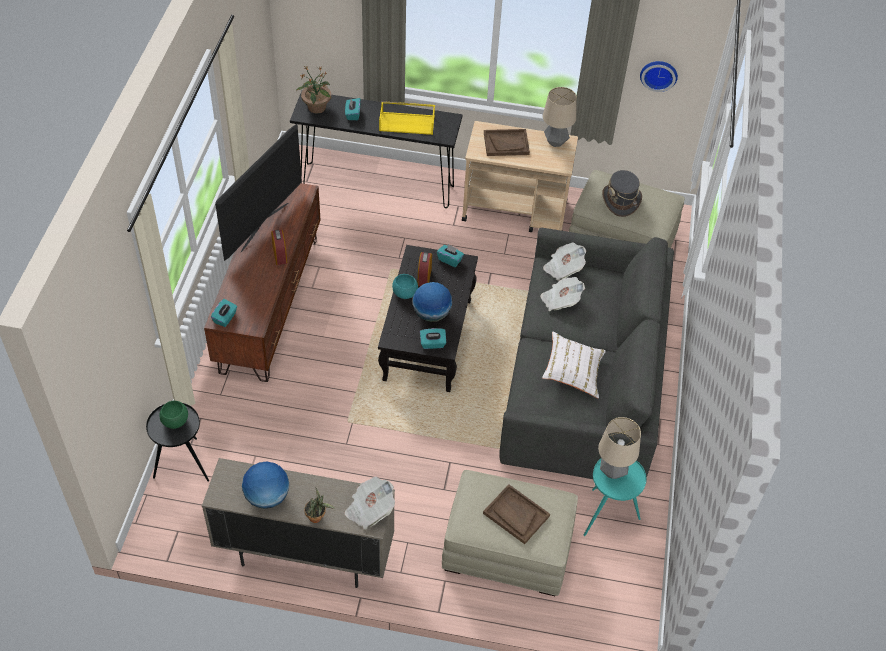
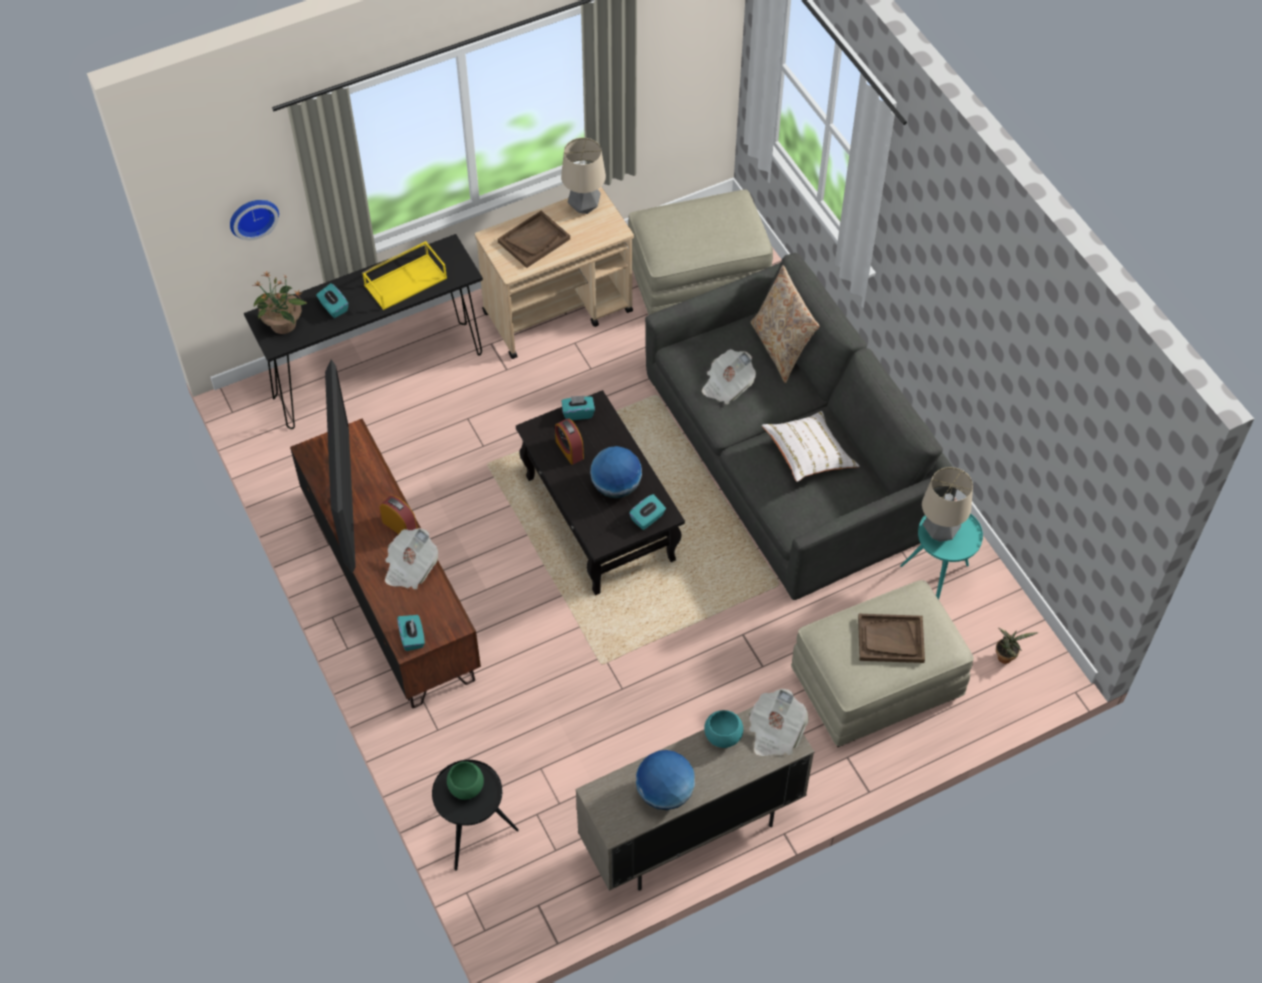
camera: 35 degrees left, 5 degrees up
(317, 517) = (733, 776): potted plant -> potted plant (1006, 656)
(405, 293) = (566, 481): turquoise bowl -> turquoise bowl (722, 736)
(563, 268) = (698, 347): newspaper -> newspaper (410, 568)
(617, 299) = (781, 348): none -> beige pillow
(621, 200) = (691, 233): grey hat -> none
(658, 74) = (666, 67): wall clock -> wall clock (252, 216)

